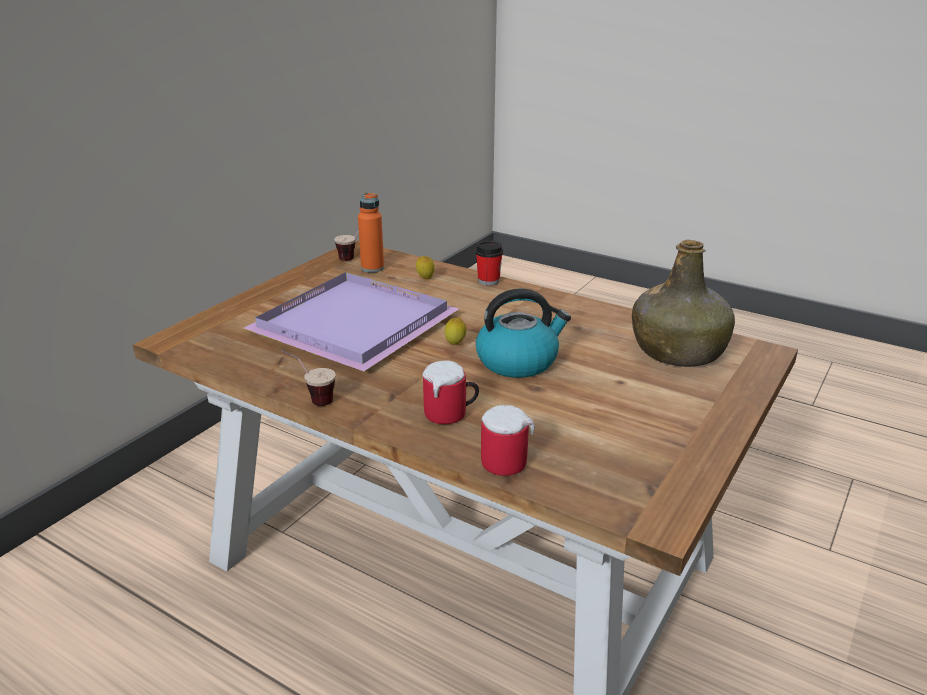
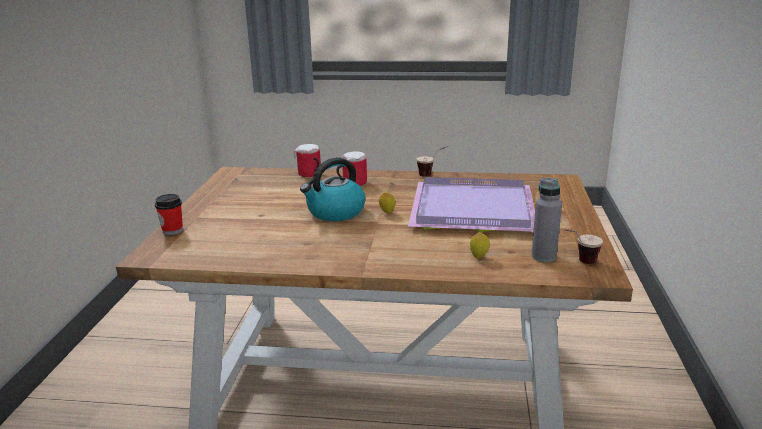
camera: 155 degrees right, 5 degrees down
(372, 268) = (543, 256): orange bottle -> grey bottle
(488, 281) = (419, 269): cup -> cup (172, 231)
(678, 351) = (220, 242): green bottle -> none

